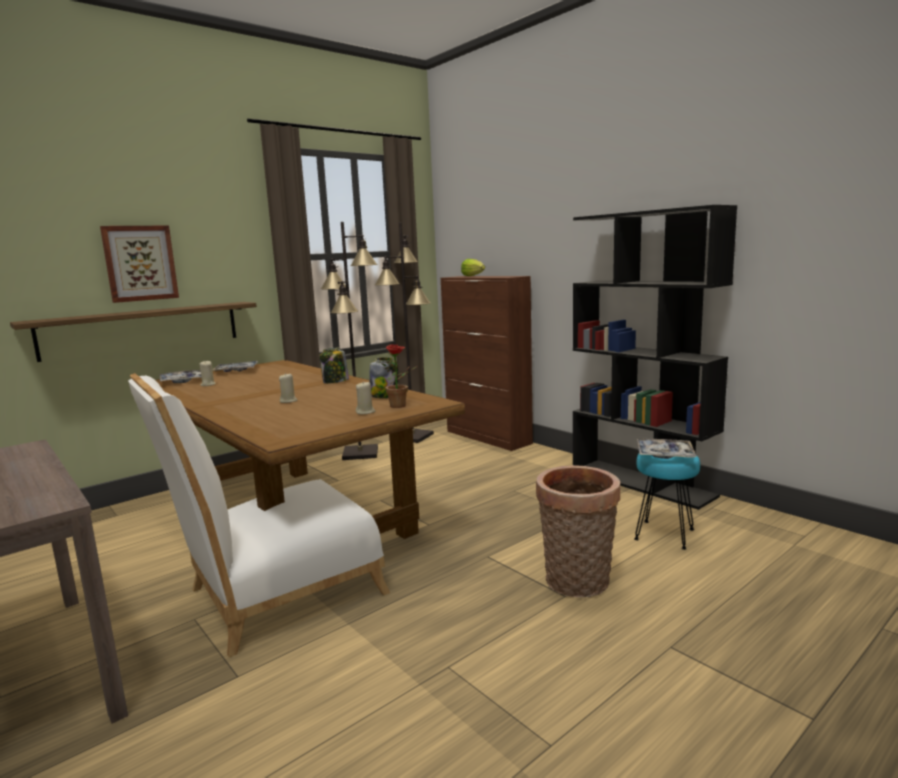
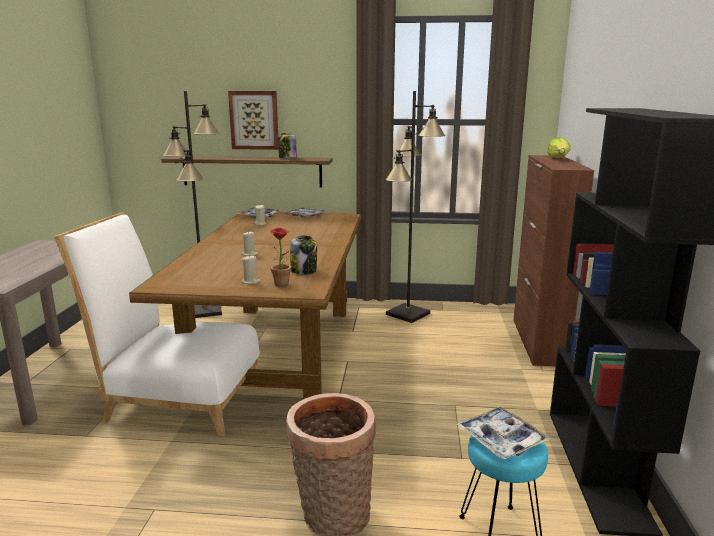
camera: 45 degrees right, 5 degrees up
(335, 382) = (320, 246): jar -> jar (287, 158)
(413, 436) = (475, 314): black floor lamp -> black floor lamp (205, 311)

